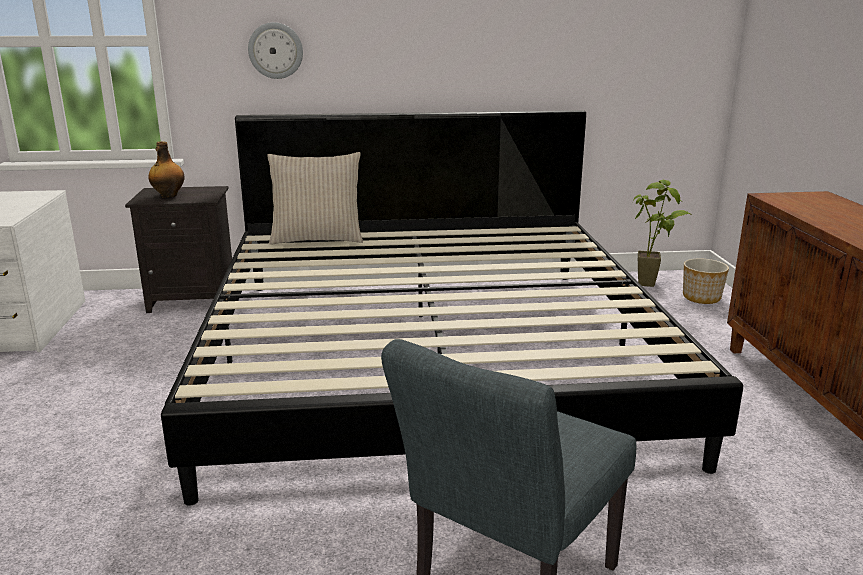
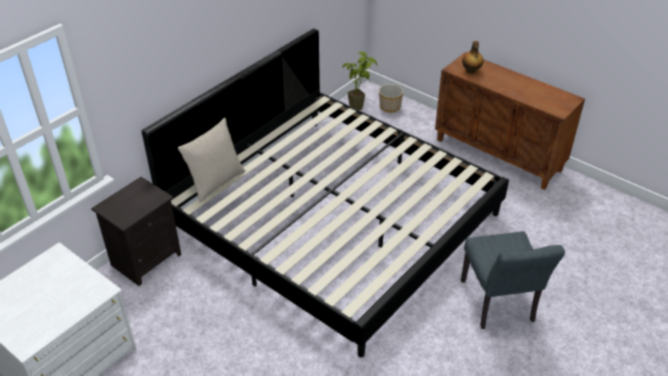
camera: 45 degrees left, 20 degrees up
(168, 196) = (129, 207): bottle -> bottle (471, 71)
(275, 50) = (155, 76): wall clock -> none

